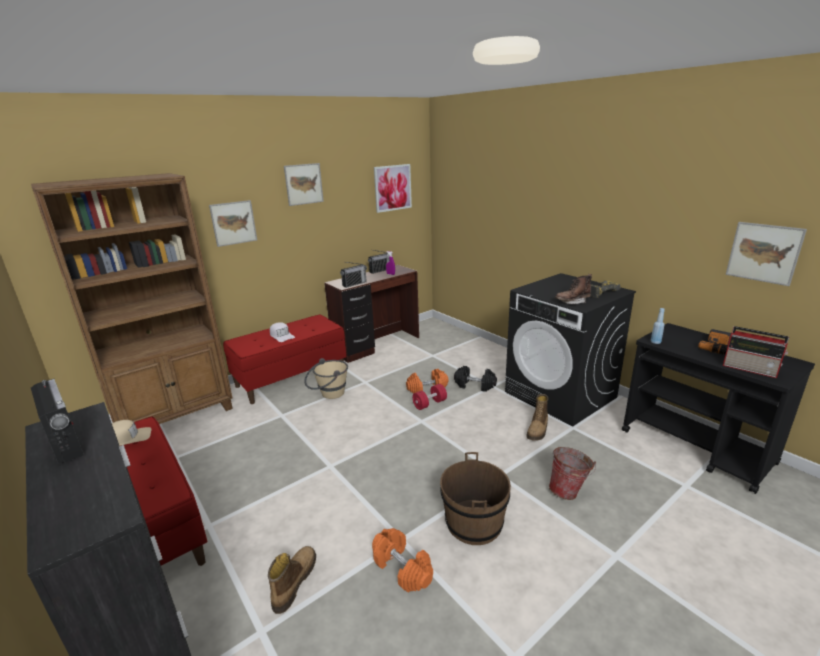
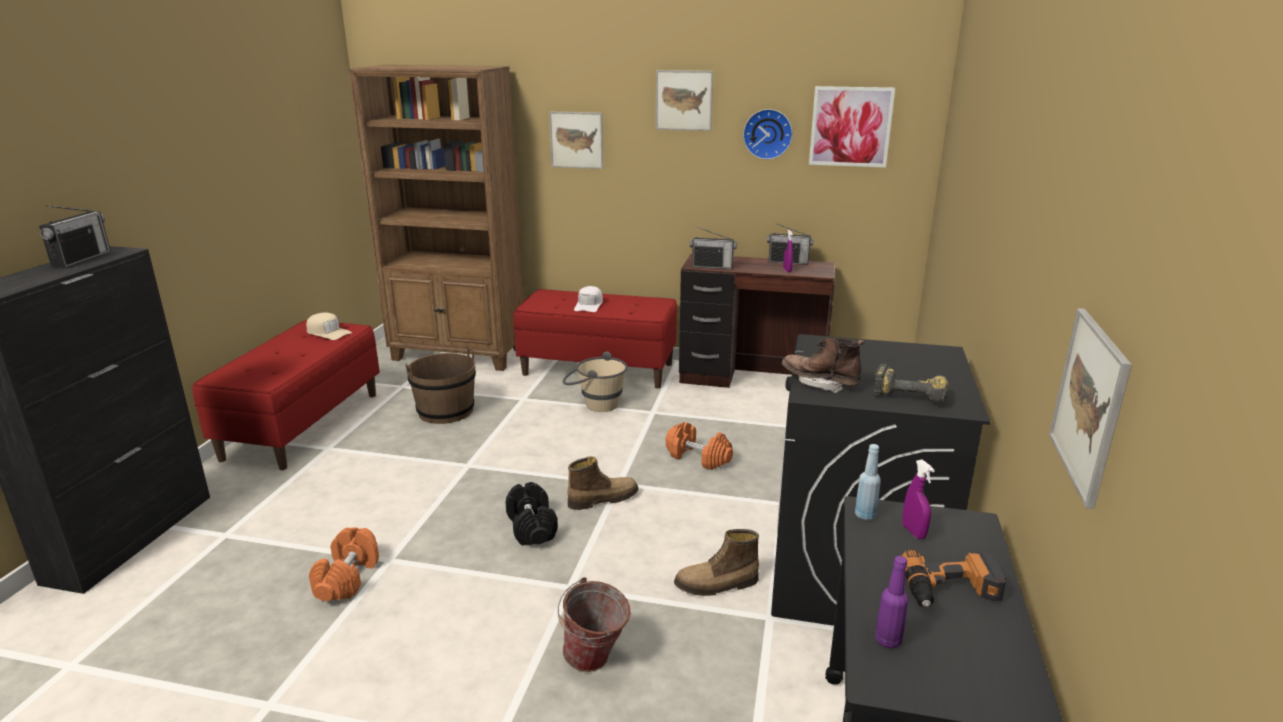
camera: 50 degrees right, 0 degrees up
(294, 581) = (290, 523): boot -> boot (602, 499)
(353, 198) = (768, 134): none -> wall clock
(429, 404) = (665, 473): red dumbbell -> none
(473, 523) = (457, 599): brown bucket -> brown bucket (445, 411)
(475, 385) = (762, 489): black dumbbell -> black dumbbell (532, 527)
(674, 339) = (913, 532): none -> purple spray bottle
(751, 369) = (888, 640): radio -> purple bottle

